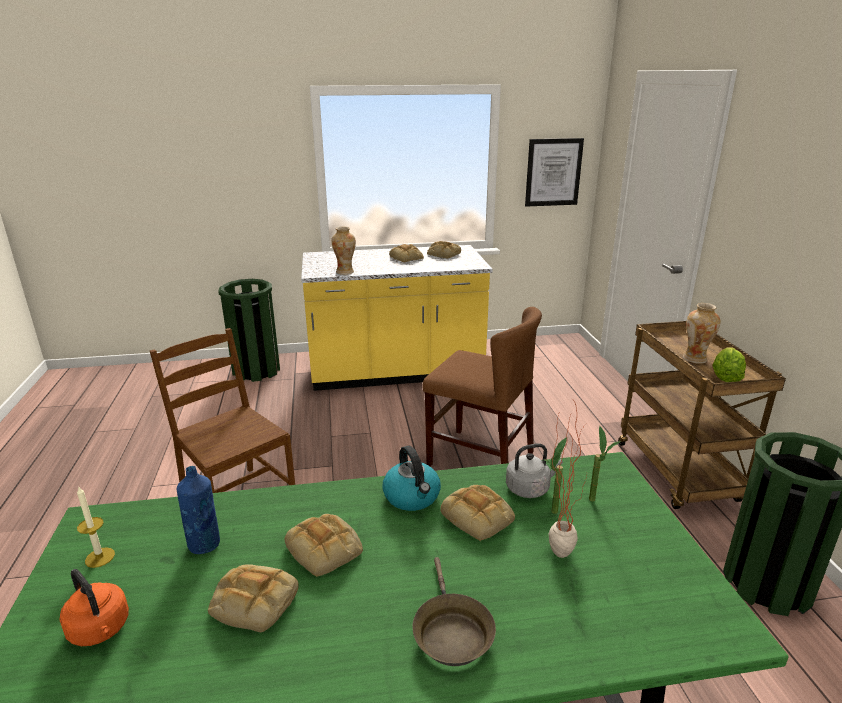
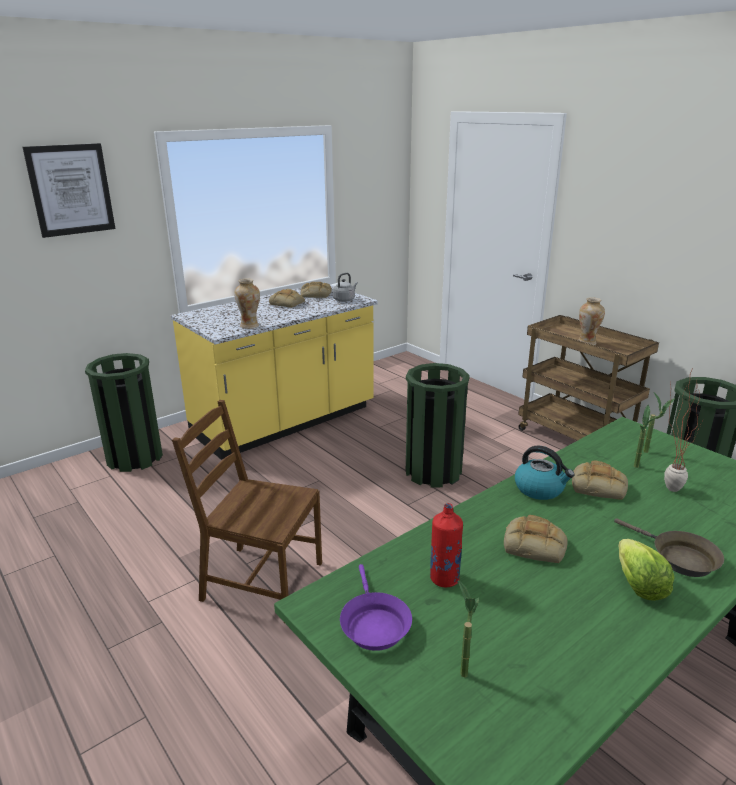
camera: 30 degrees left, 0 degrees up
(100, 557) = (373, 624): candle -> purple frying pan
(101, 630) = (462, 667): orange kettle -> potted plant
(205, 544) = (444, 578): blue bottle -> red bottle
(252, 603) = (541, 598): bread -> none
(480, 458) = (433, 472): brown chair -> green trash can
(529, 488) = (603, 457): grey kettle -> grey kettle (345, 299)
(553, 172) = (377, 205): picture -> picture (71, 190)
(725, 376) = (619, 350): lettuce -> lettuce (638, 585)

